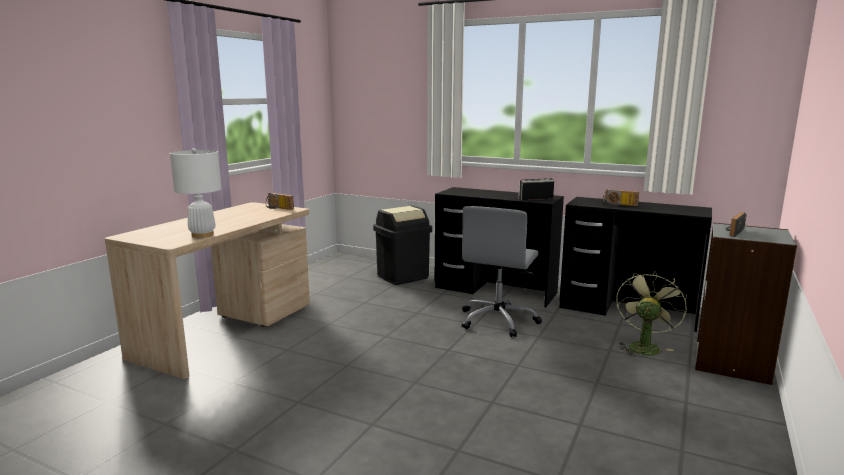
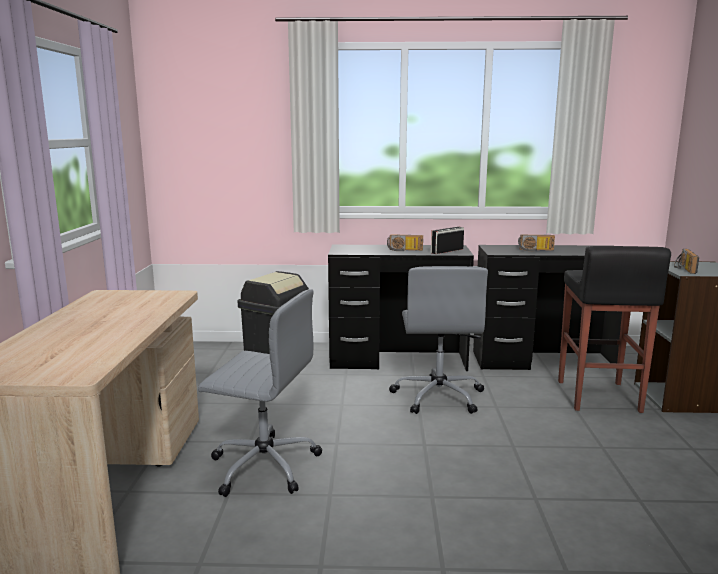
camera: 25 degrees left, 0 degrees up
(202, 235) = (107, 352): white table lamp -> none
(278, 208) = (152, 295): radio -> radio (404, 250)
(324, 339) = (263, 465): none -> grey office chair
(643, 346) = (597, 396): green fan -> black stool

